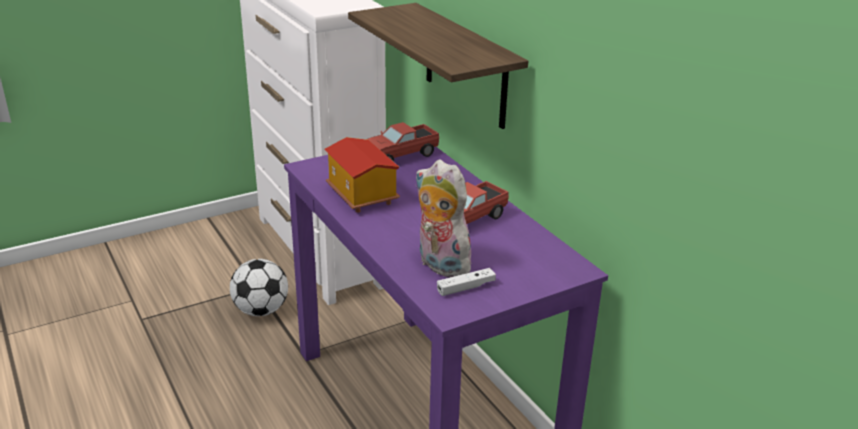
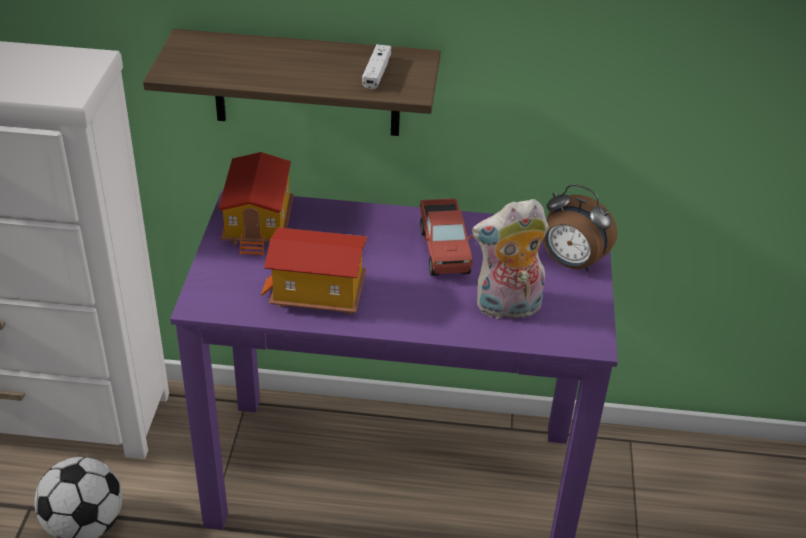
camera: 55 degrees left, 10 degrees up
(402, 156) = (260, 225): toy truck -> toy house
(466, 287) = (560, 312): white game controller -> white game controller (376, 73)
(531, 274) = (571, 263): none -> alarm clock

